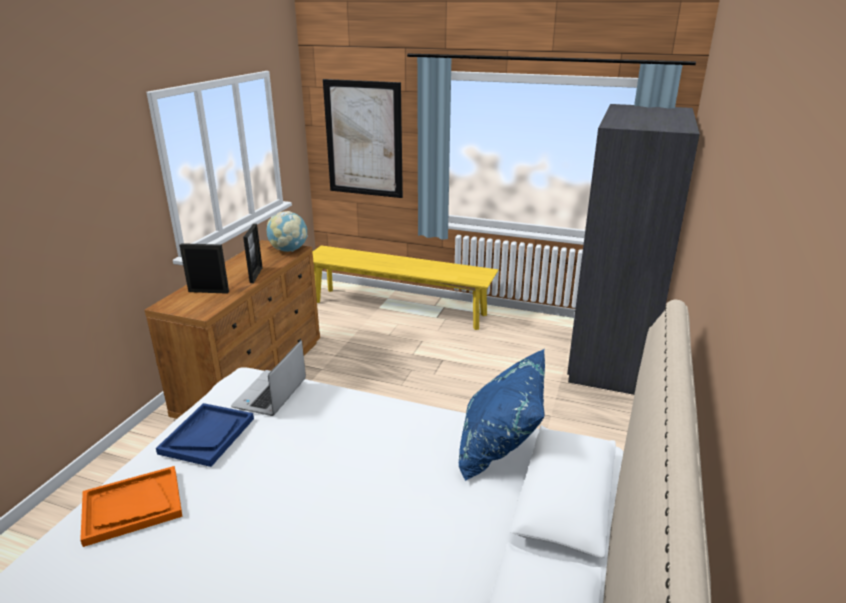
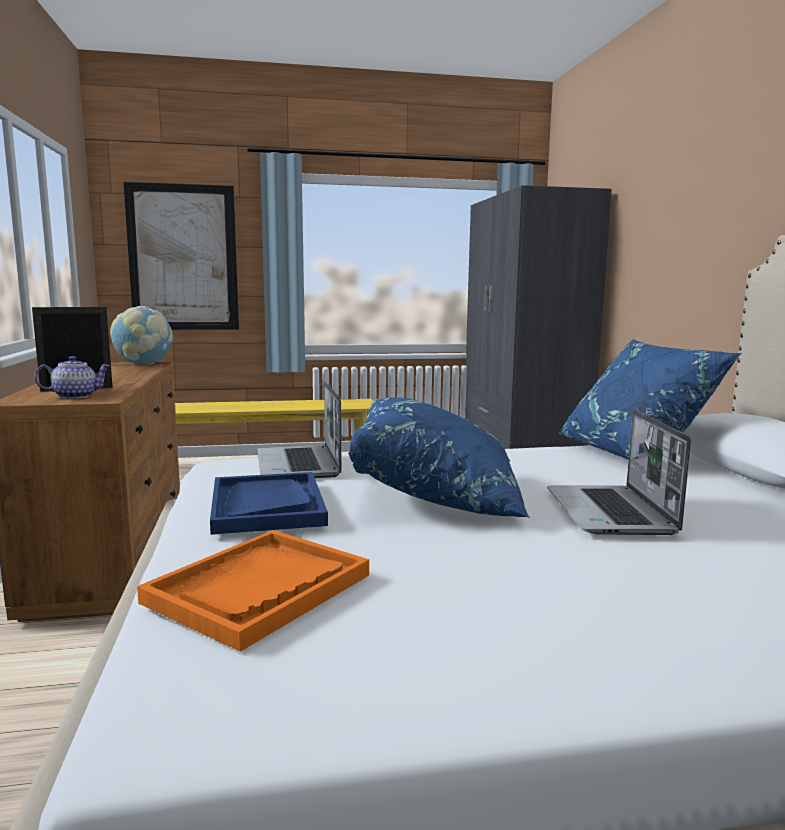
camera: 30 degrees left, 15 degrees down
(196, 304) = (75, 396): none -> teapot
(256, 275) = (130, 377): picture frame -> none
(304, 455) = (439, 495): none -> blue pillow
(370, 512) = (611, 513): none -> laptop

